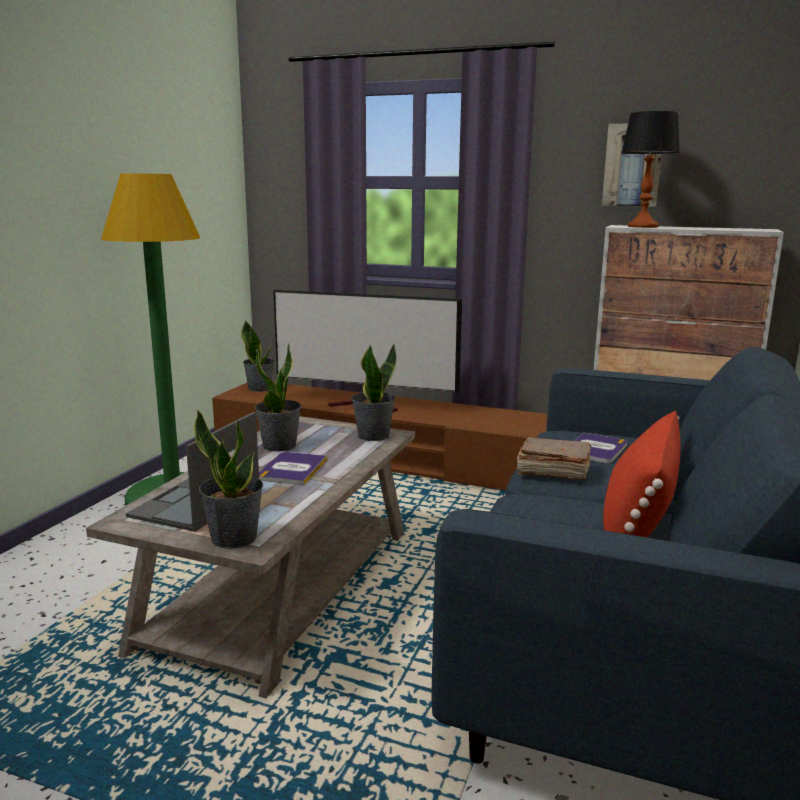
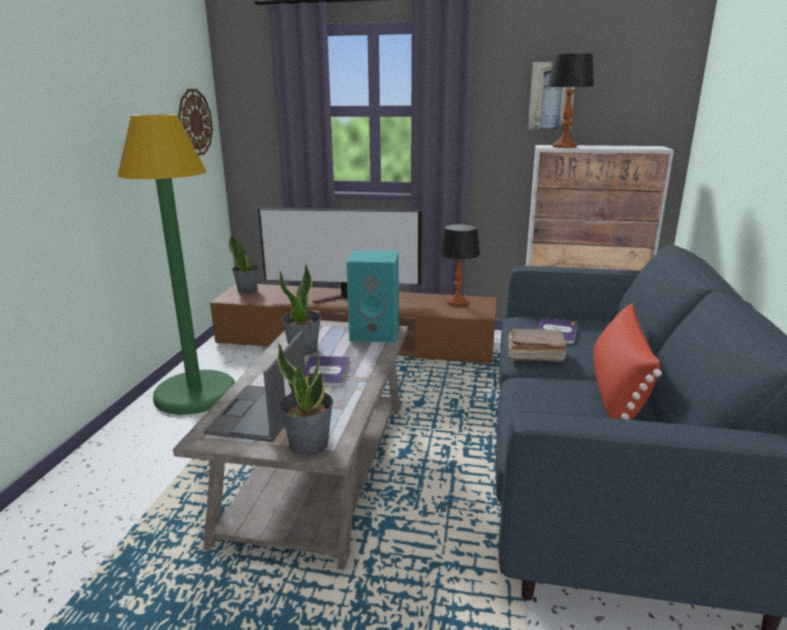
camera: 10 degrees left, 5 degrees up
(213, 191) = (195, 122): none -> wall clock
(373, 435) = (376, 333): potted plant -> turquoise speaker
(503, 417) = (457, 303): none -> table lamp

